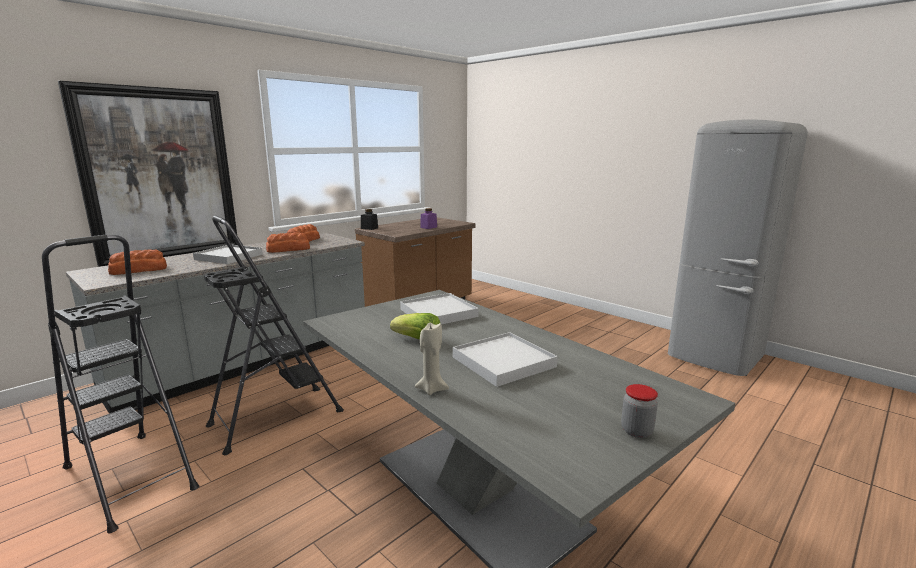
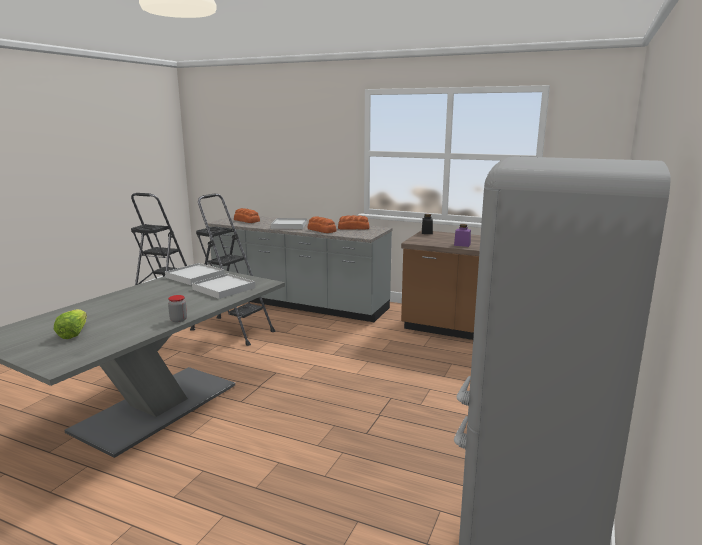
camera: 70 degrees right, 0 degrees up
(159, 175) = (295, 165): picture -> none
(418, 340) = (167, 291): lettuce -> lettuce (73, 333)
(431, 389) = (94, 302): beige candle -> none
(503, 362) = (130, 313): white tray -> white tray (195, 276)
(636, 431) = (24, 349): jar -> jar (178, 320)

